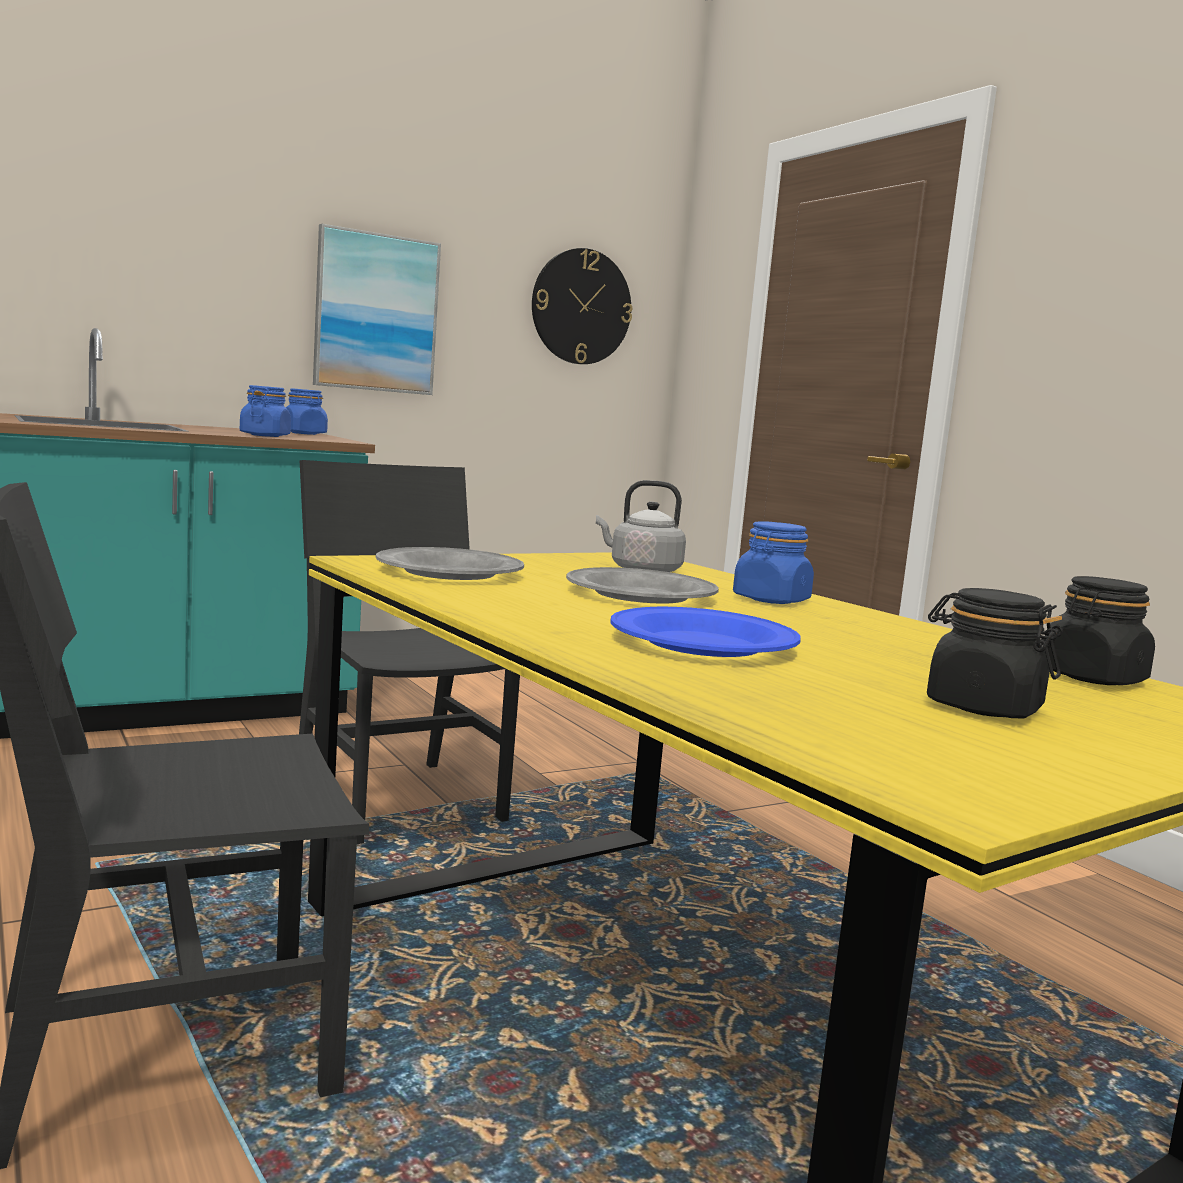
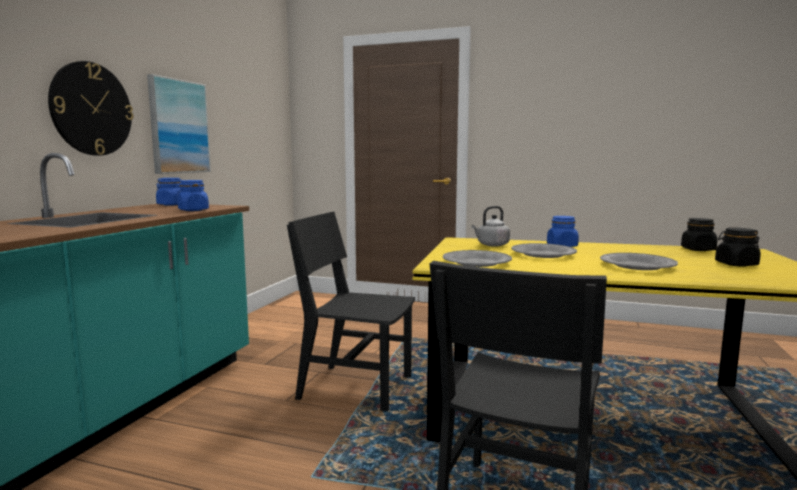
camera: 40 degrees left, 0 degrees up
(581, 307) = (258, 116): wall clock -> wall clock (91, 109)
(704, 643) = (637, 265): blue plate -> grey plate

